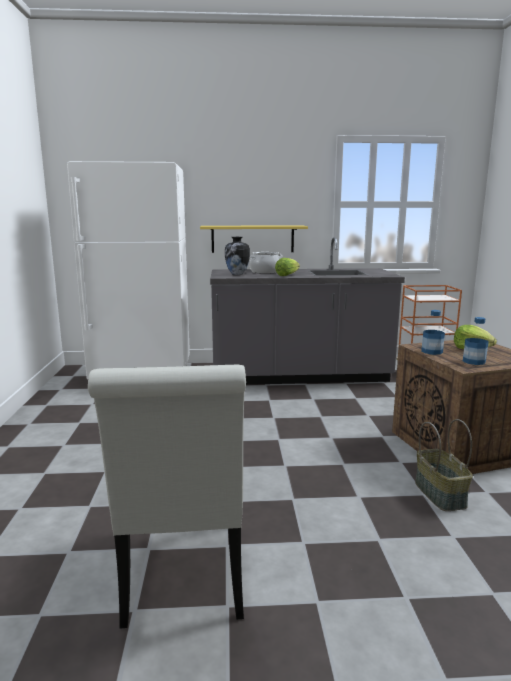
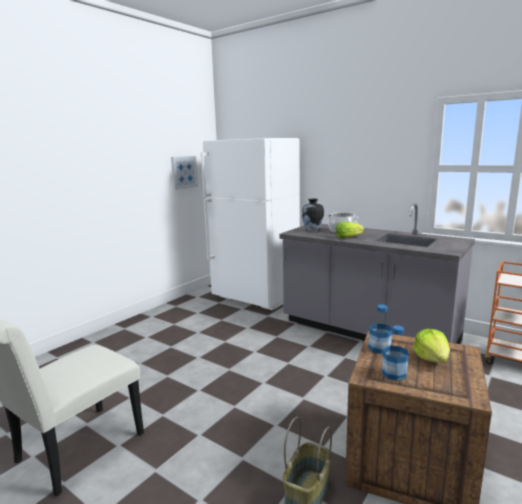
camera: 40 degrees right, 0 degrees up
(23, 208) = (184, 172): none -> picture
(252, 239) = (352, 198): yellow shelf -> none

